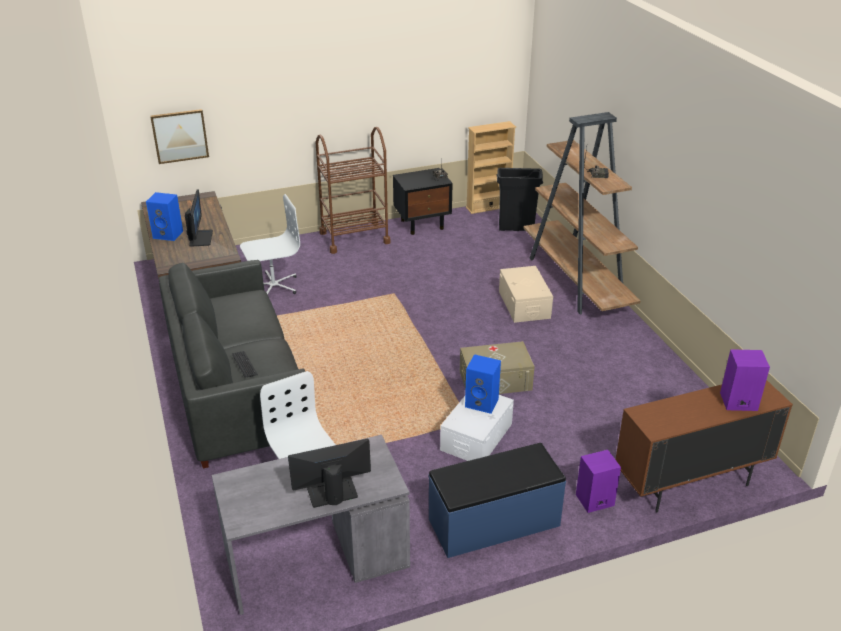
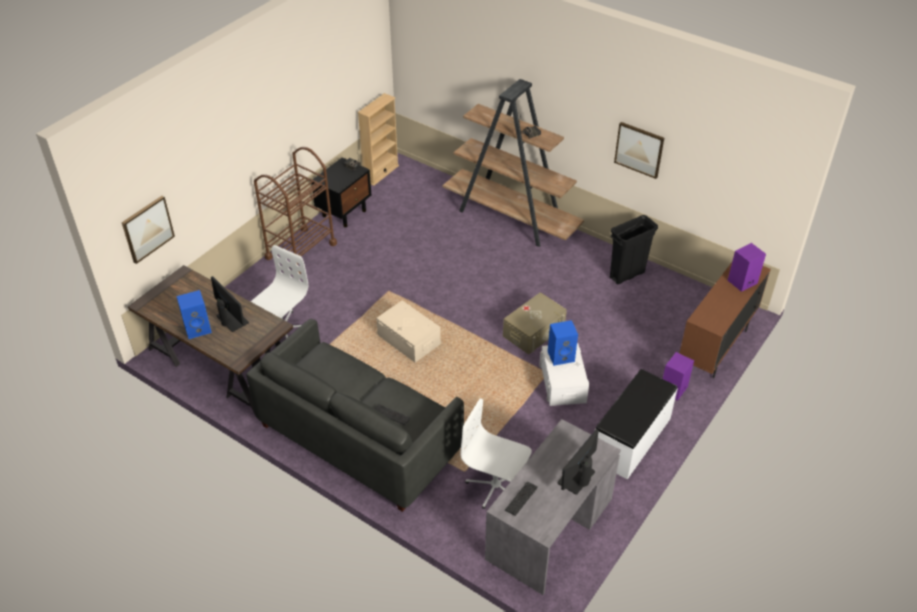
camera: 35 degrees left, 10 degrees up
(255, 482) = (521, 499): none -> keyboard
(494, 523) = (632, 439): blue bench -> white bench
(516, 228) = (422, 186): black trash can -> black trash can (626, 275)
(524, 304) = (493, 256): beige storage box -> beige storage box (408, 340)
(699, 216) = (639, 149): none -> picture

